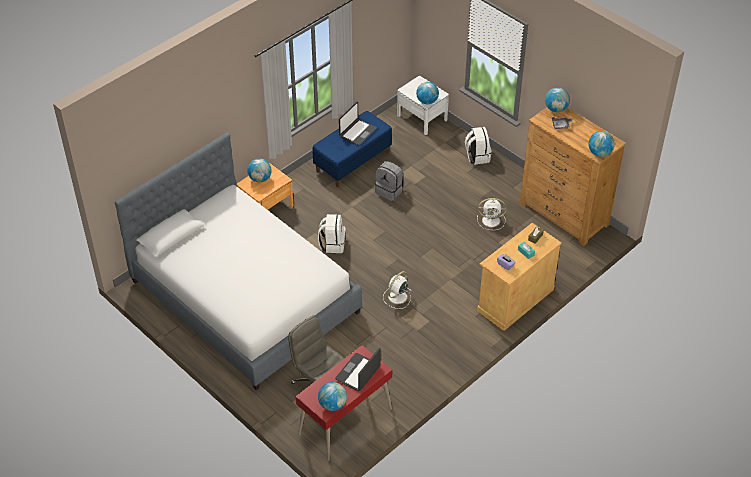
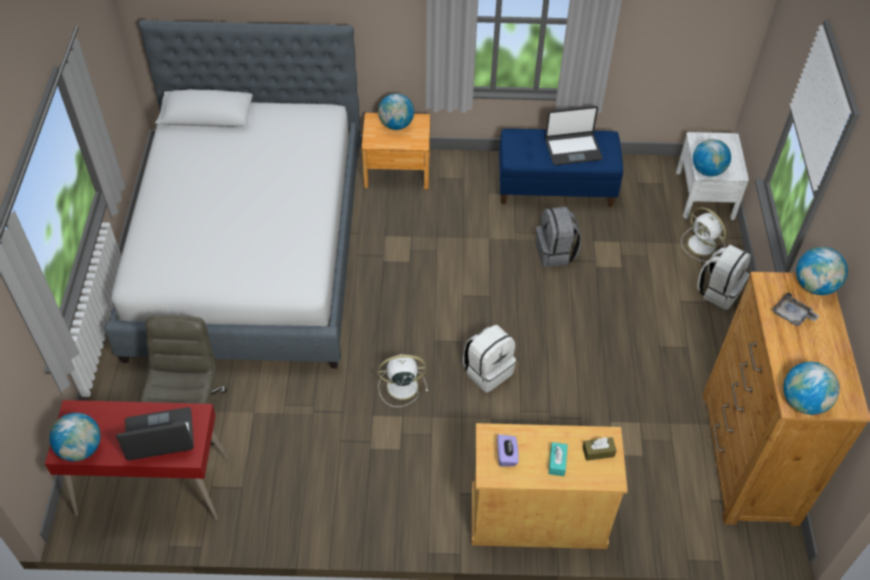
camera: 45 degrees right, 5 degrees up
(332, 244) = (412, 264): white backpack -> white backpack (487, 371)
(492, 220) = (637, 386): white fan -> white fan (703, 245)

